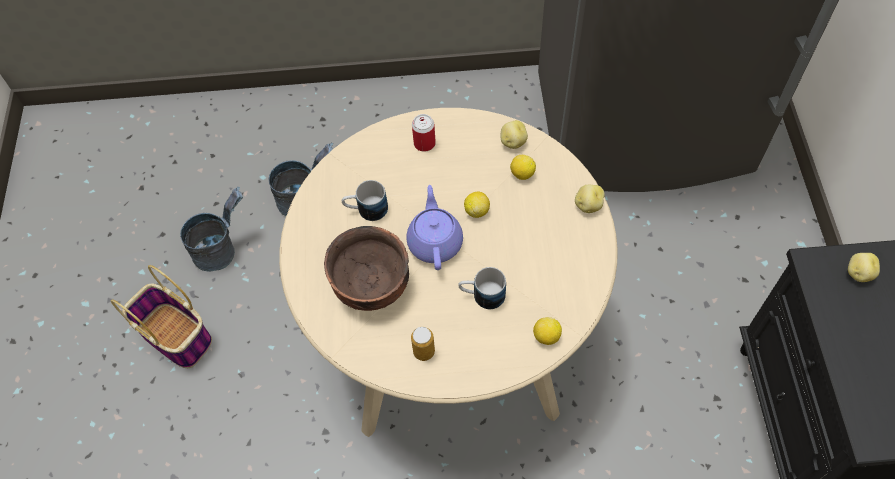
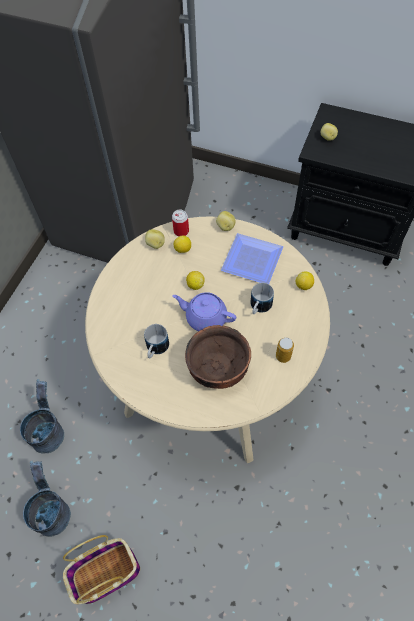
camera: 65 degrees left, 0 degrees up
(424, 143) = (124, 293): can -> can (181, 231)
(554, 260) = (254, 259): none -> plate

